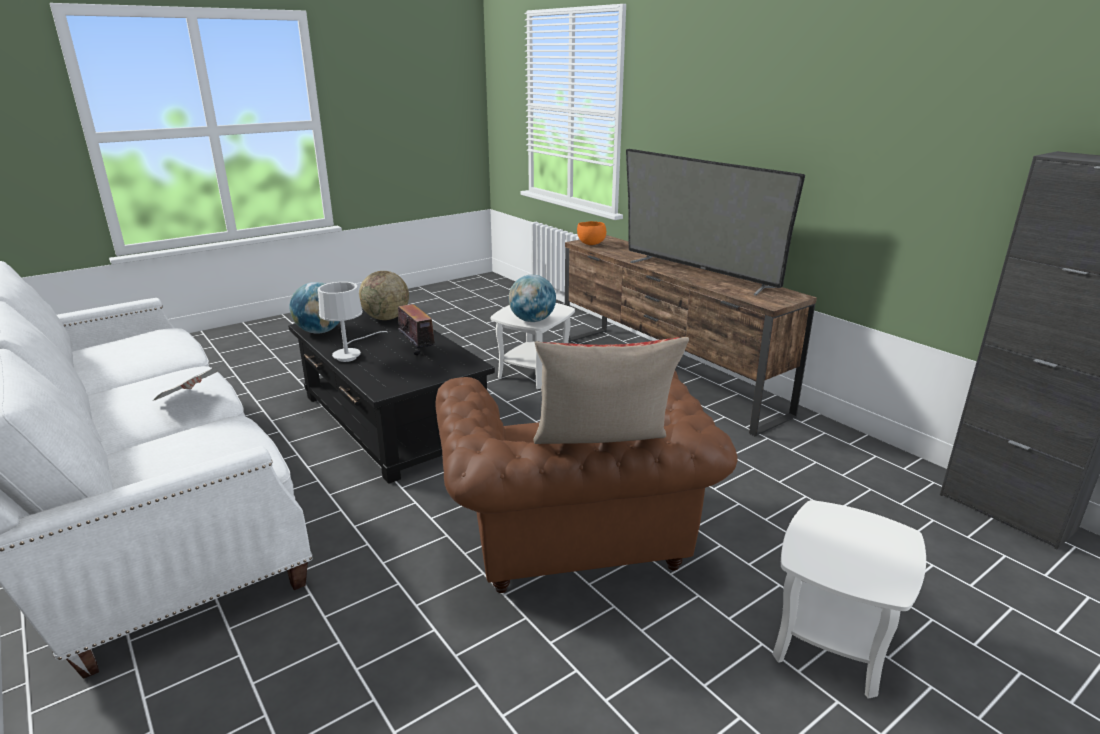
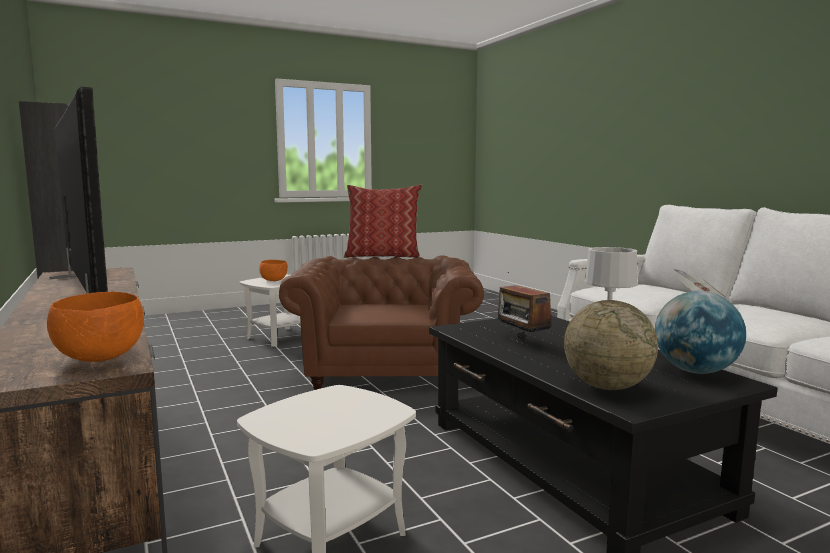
camera: 170 degrees left, 15 degrees down
(532, 320) = (342, 397): globe -> none
(858, 543) = (274, 280): none -> orange bowl

